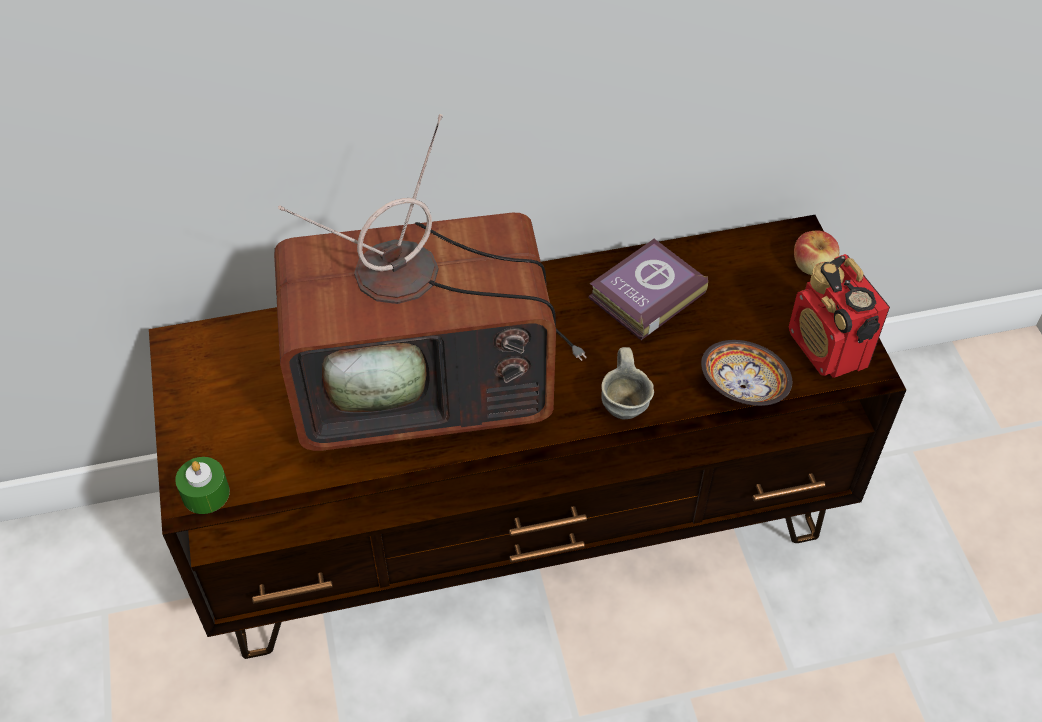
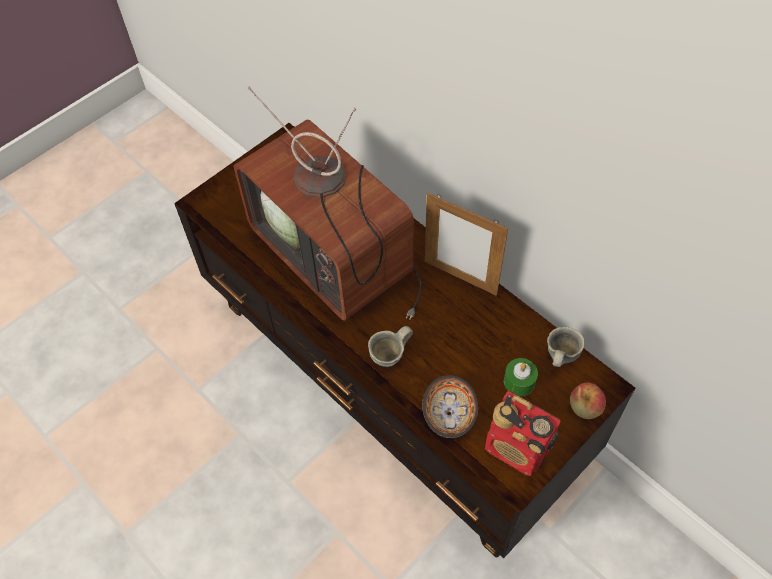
camera: 60 degrees right, 5 degrees up
(205, 493) = (206, 205): green candle -> green candle (519, 381)
(563, 281) = (460, 277): none -> picture frame
(644, 295) = (482, 324): book -> none
(735, 253) = (559, 357): none -> grey mug
(828, 349) = (517, 449): radio -> radio turned 90 degrees counterclockwise

